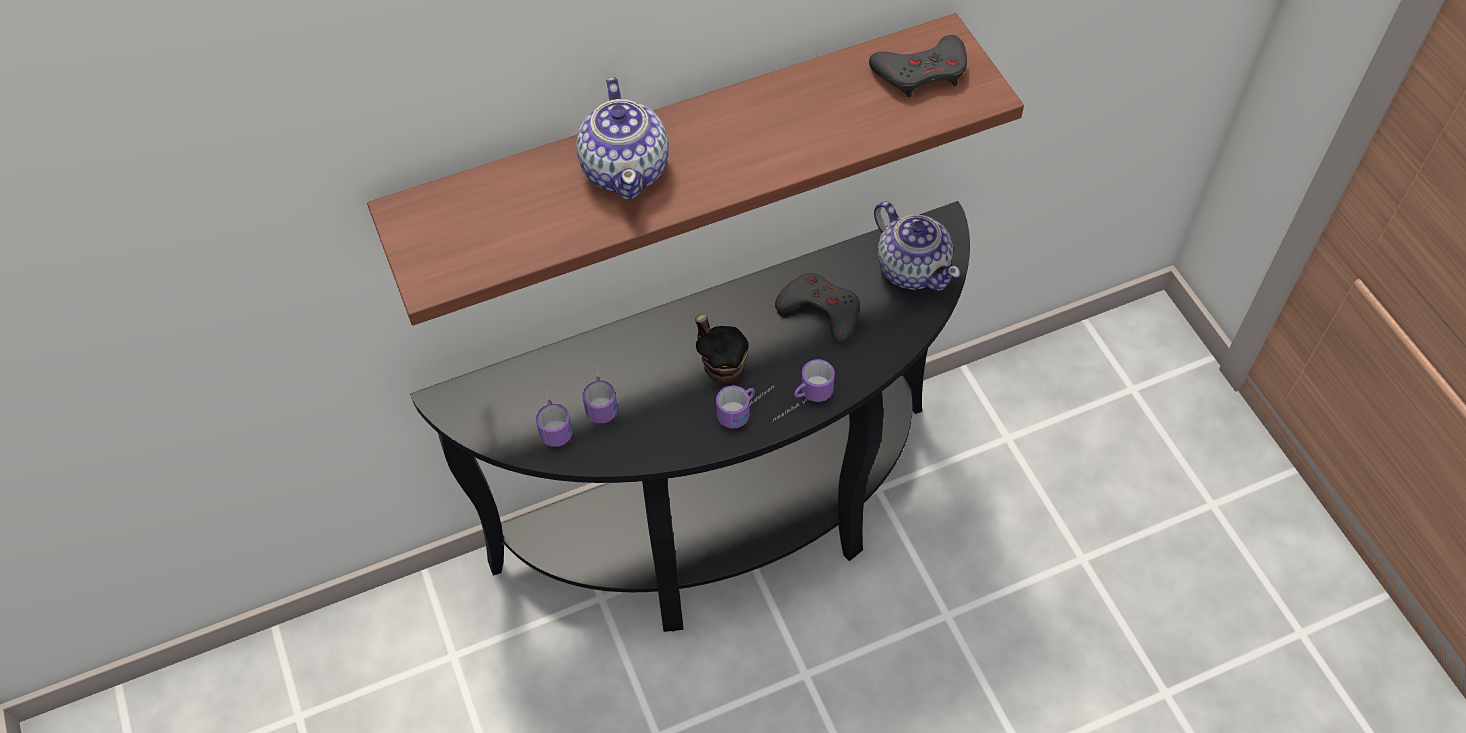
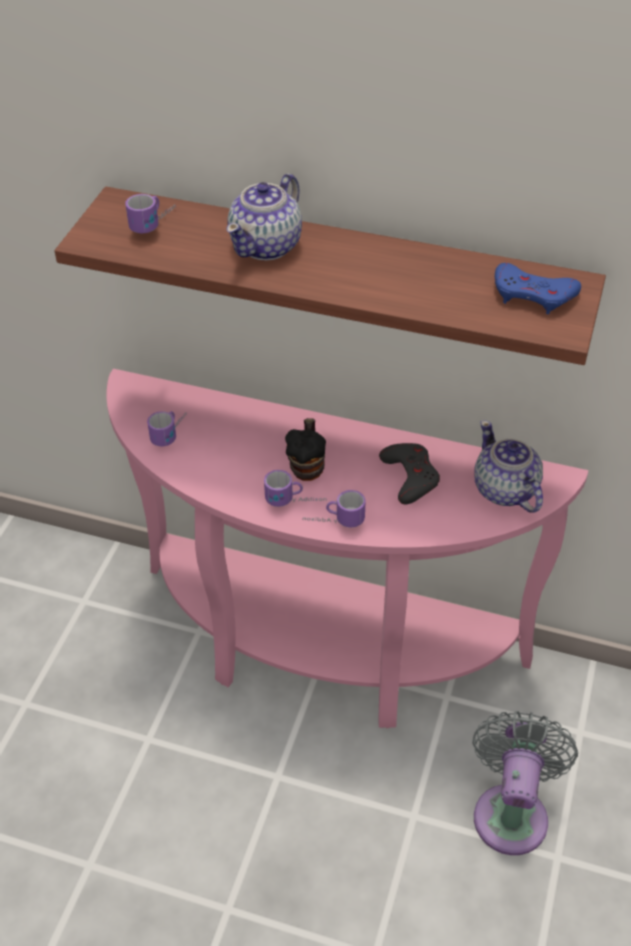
camera: 40 degrees right, 10 degrees down
(601, 398) = (213, 438): mug -> mug (156, 224)
(732, 530) = (321, 651): black console table -> pink console table
(912, 268) = (505, 490): teapot -> teapot turned 150 degrees clockwise
(921, 72) = (533, 294): grey game controller -> blue game controller
(1017, 548) = (511, 811): none -> grey fan

